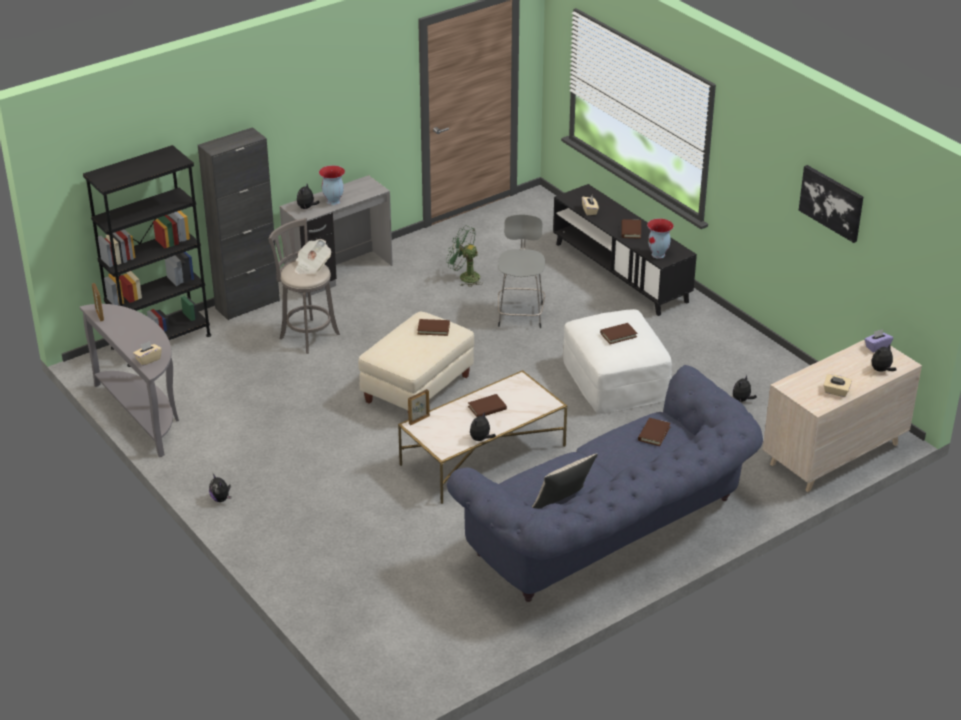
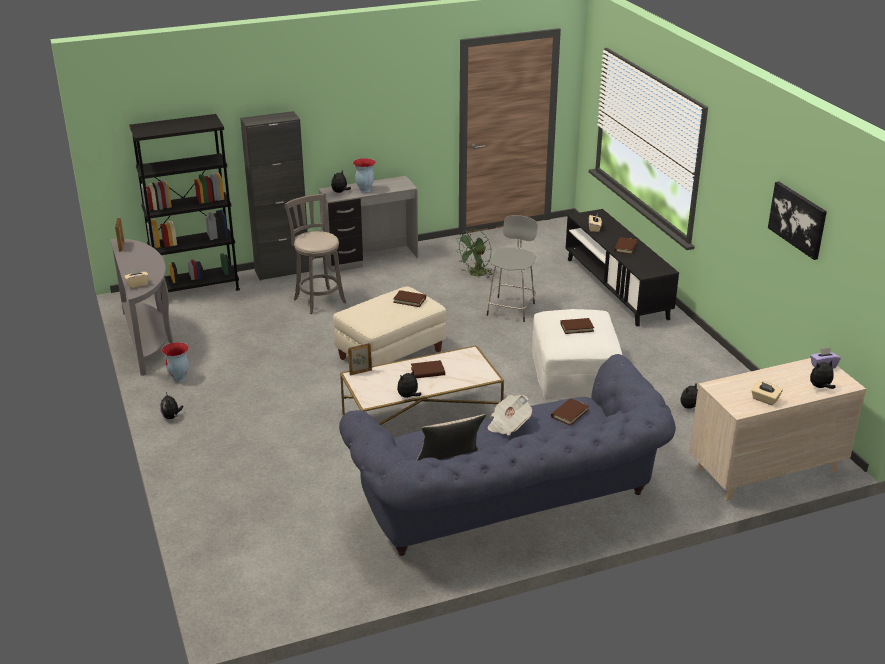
camera: 15 degrees right, 5 degrees down
(312, 266) = (323, 236): newspaper -> newspaper (508, 425)
(465, 277) = (475, 274): green fan -> green fan turned 90 degrees counterclockwise
(658, 255) = (642, 268): vase -> vase (179, 378)

